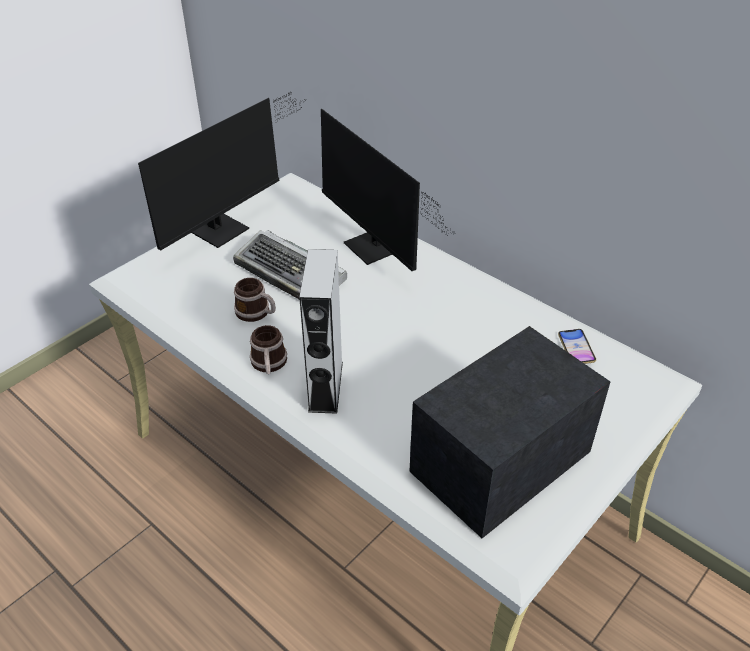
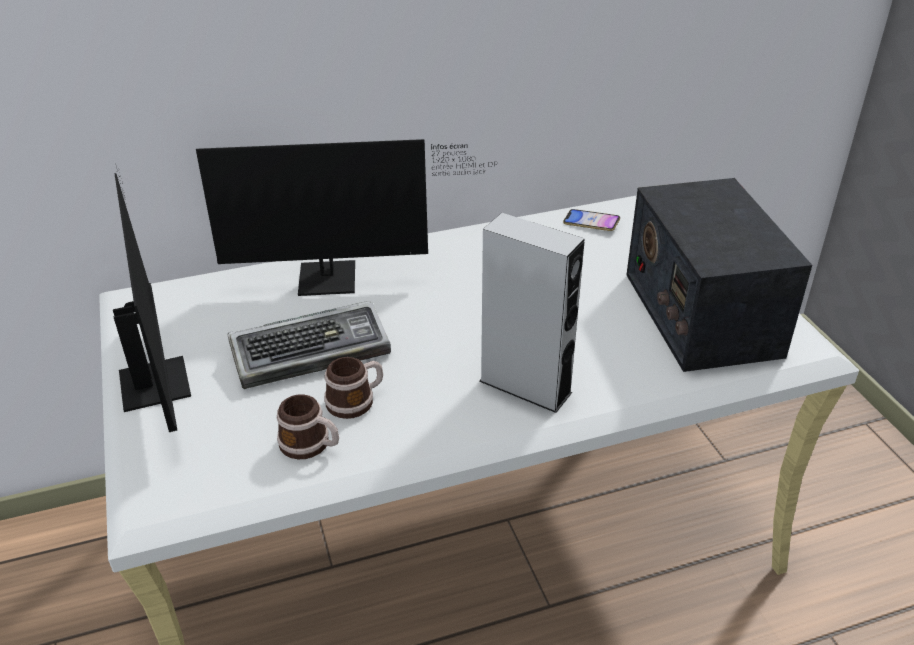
camera: 60 degrees left, 5 degrees down
(269, 365) = (456, 418): mug -> mug (311, 445)

